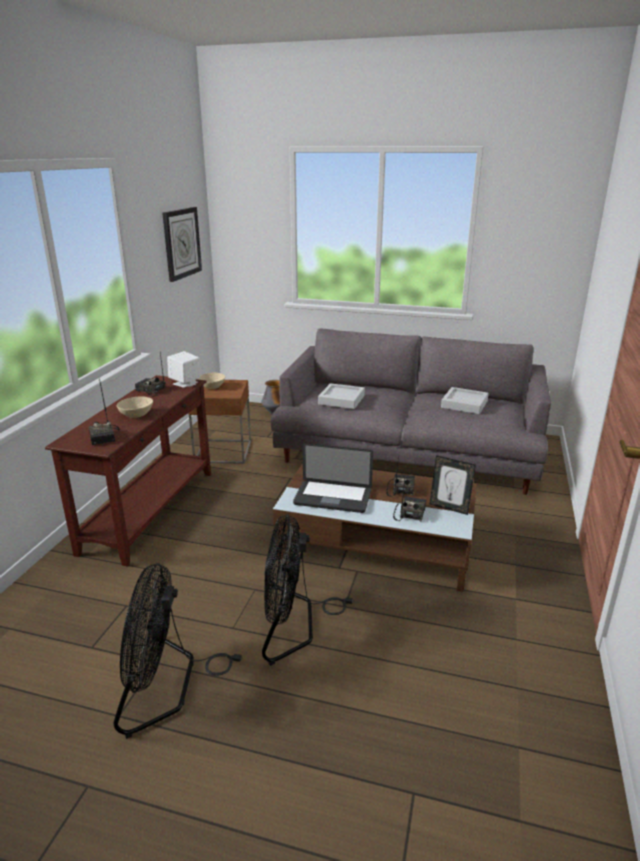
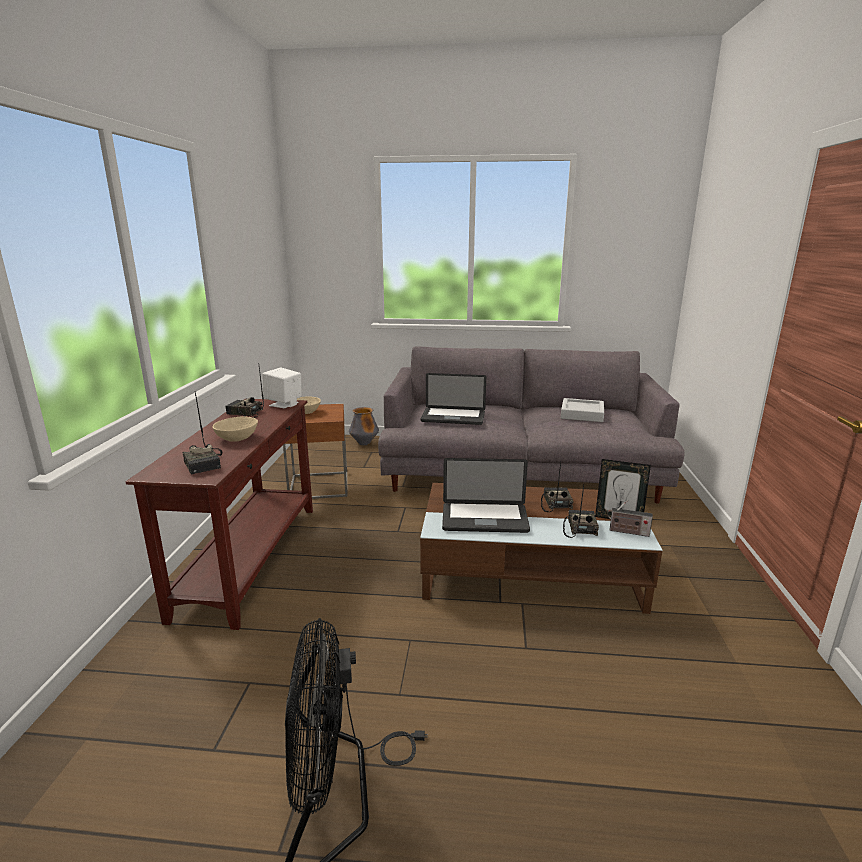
camera: 10 degrees left, 5 degrees down
(181, 243) = (260, 256): wall clock -> none
(294, 619) = (473, 672): black fan -> none
(341, 400) = (453, 417): grey tray -> laptop
(449, 520) = (627, 532): none -> radio

